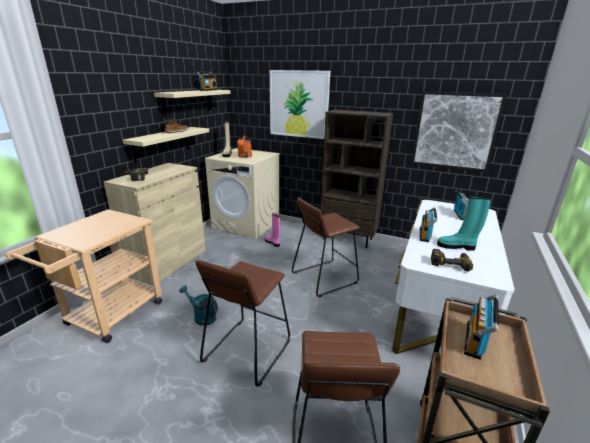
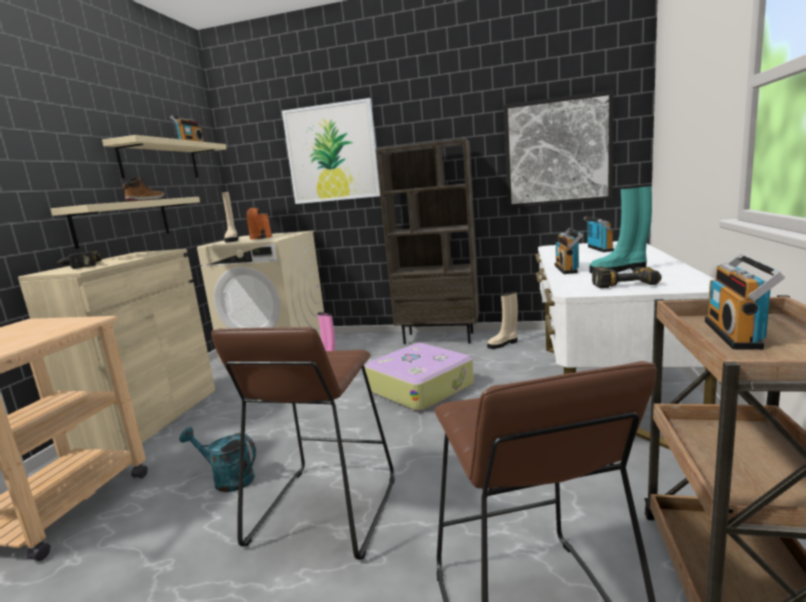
camera: 10 degrees left, 10 degrees down
(324, 277) = (421, 387): brown stool -> suitcase
(388, 254) = (503, 344): none -> beige boot

